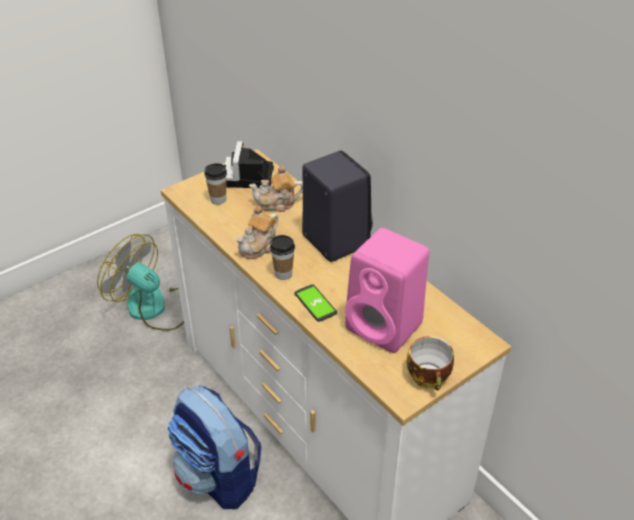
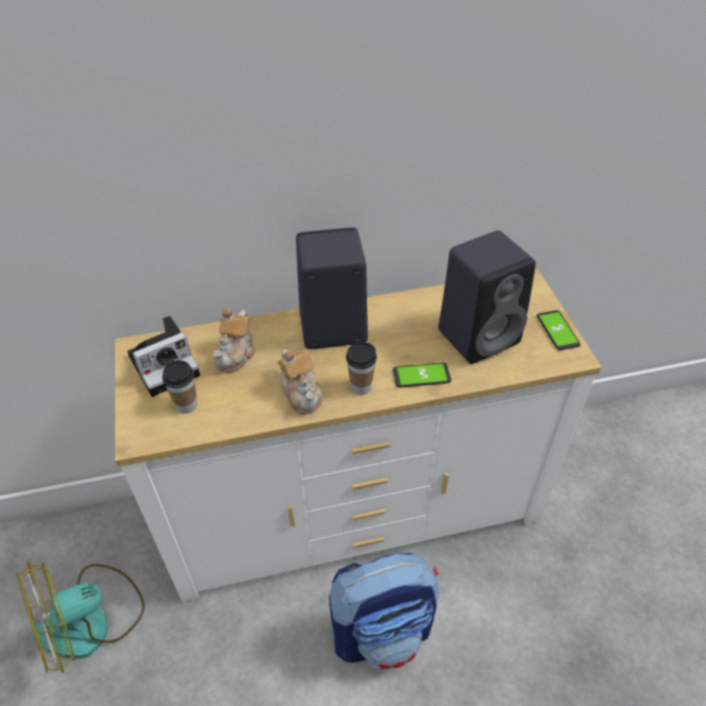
camera: 65 degrees left, 5 degrees up
(248, 178) = (166, 364): camera -> camera turned 60 degrees counterclockwise
(386, 327) = (480, 335): pink speaker -> black speaker
(429, 378) = (557, 331): cup -> phone

